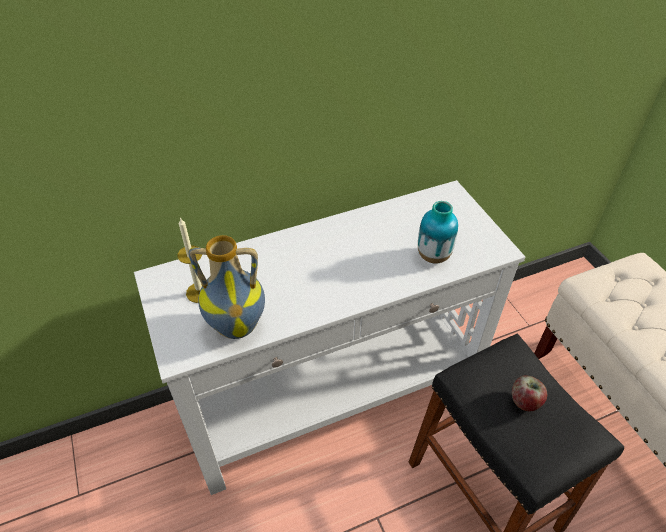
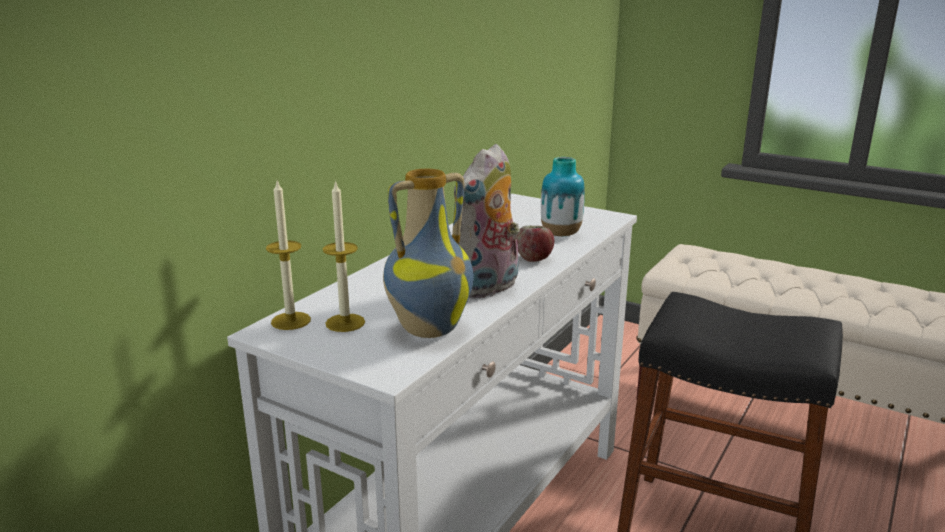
camera: 35 degrees left, 25 degrees down
(174, 274) = (291, 321): none -> candle
(314, 299) = (488, 288): none -> plush toy
(525, 401) = (738, 324): apple -> apple (534, 259)

